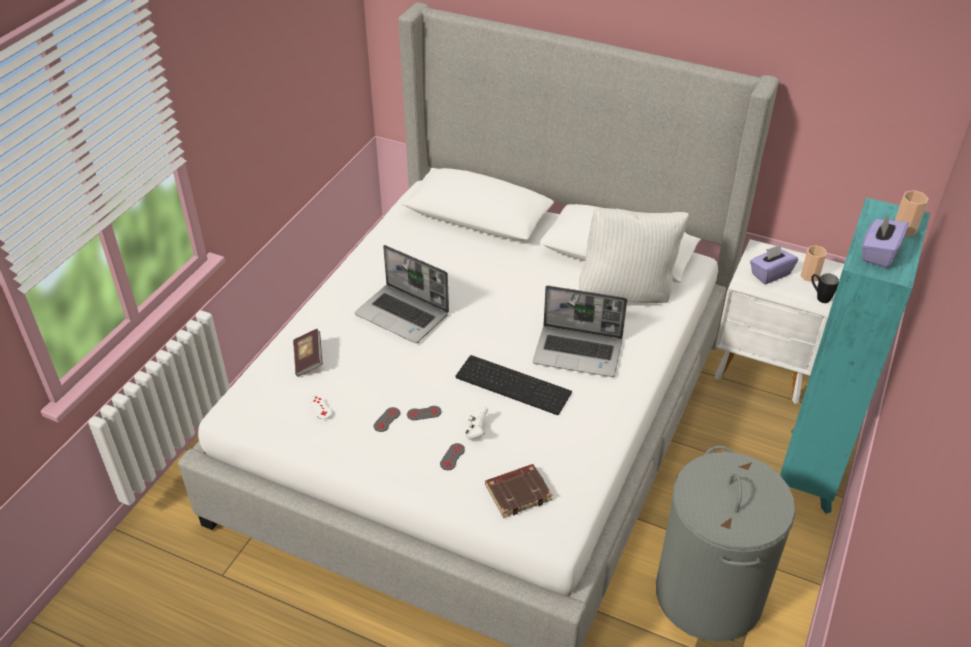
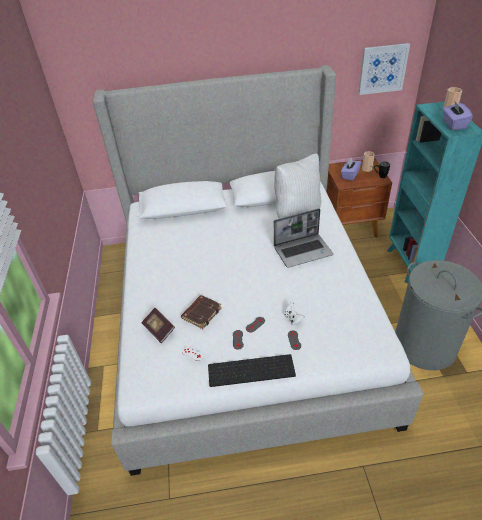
camera: 30 degrees left, 0 degrees up
(403, 315) = (192, 277): laptop -> none
(515, 384) = (288, 283): keyboard -> keyboard (252, 369)
(518, 492) = (347, 339): brown book -> brown book (201, 313)
(765, 369) = (350, 228): white nightstand -> brown nightstand
(881, 115) = (382, 69): none -> picture

